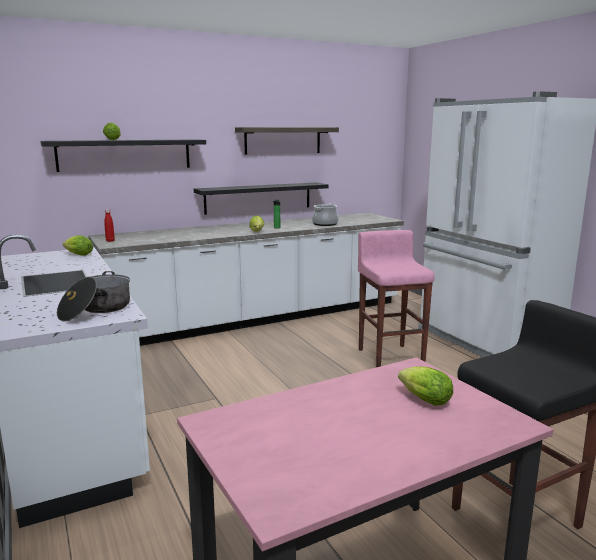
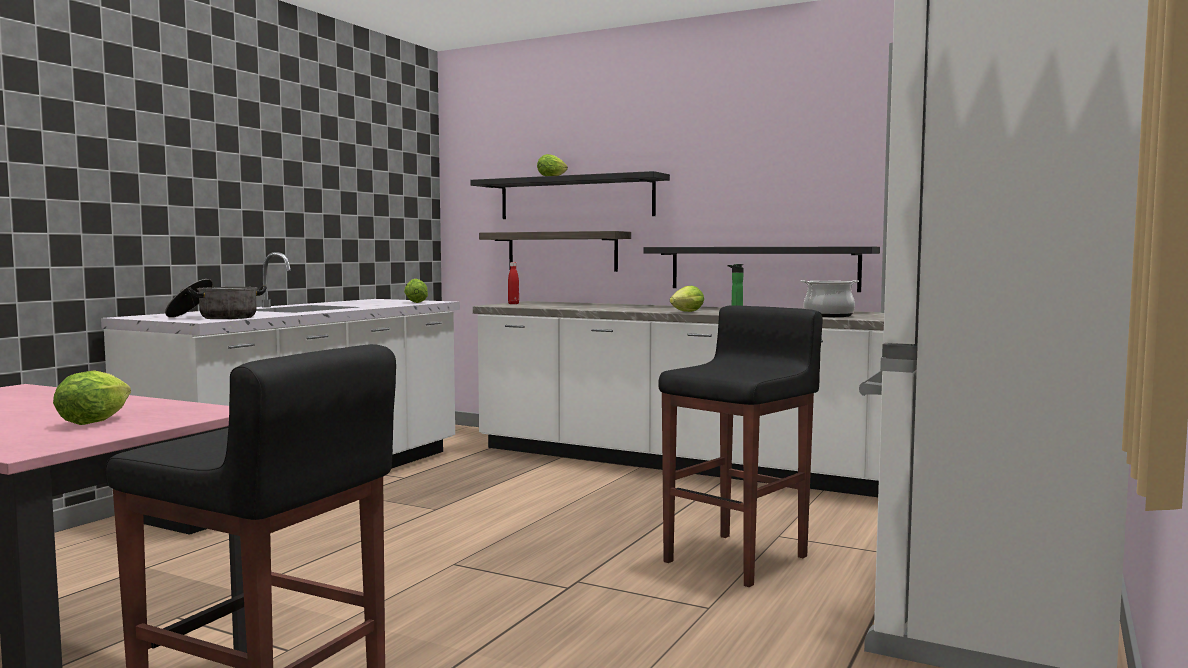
camera: 55 degrees right, 10 degrees down
(283, 140) = (811, 171): shelf -> shelf (562, 251)
(391, 357) = (738, 559): pink stool -> black stool

